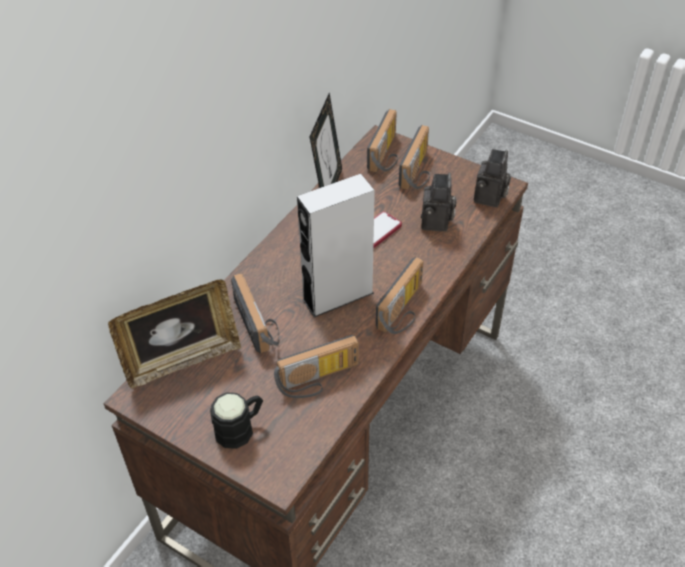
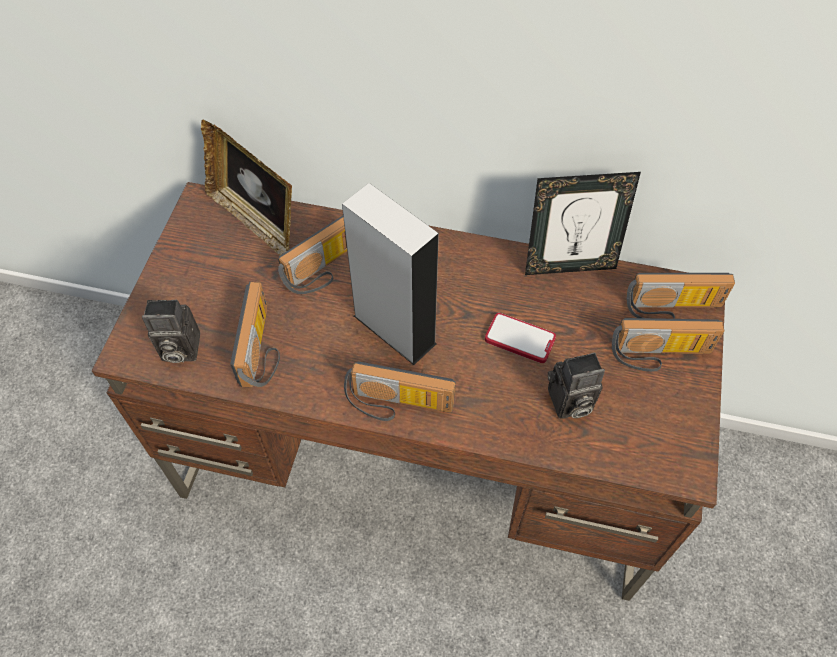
camera: 70 degrees right, 10 degrees up
(240, 428) = (182, 299): black mug -> none
(319, 380) = (263, 349): radio -> radio turned 135 degrees counterclockwise
(490, 198) = (652, 459): camera -> camera (178, 349)

